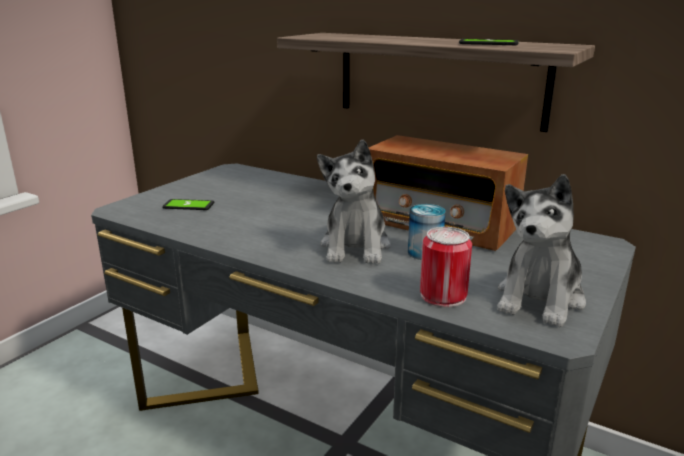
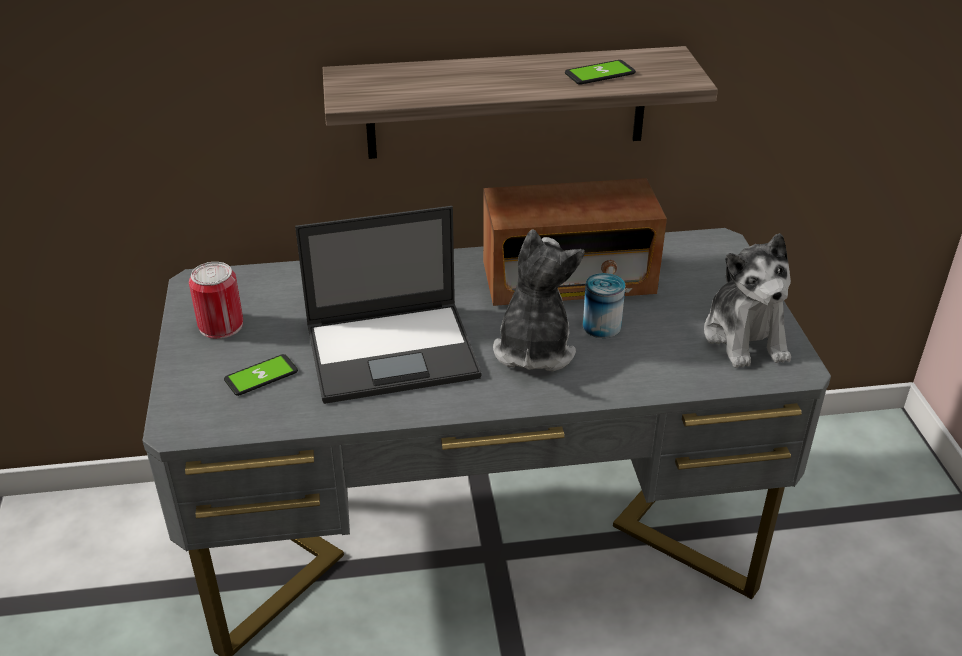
camera: 40 degrees left, 15 degrees up
(271, 219) = (394, 351): none -> laptop
(356, 246) = (533, 349): plush toy -> plush toy turned 135 degrees counterclockwise
(443, 295) = (679, 372): can -> can (221, 325)

